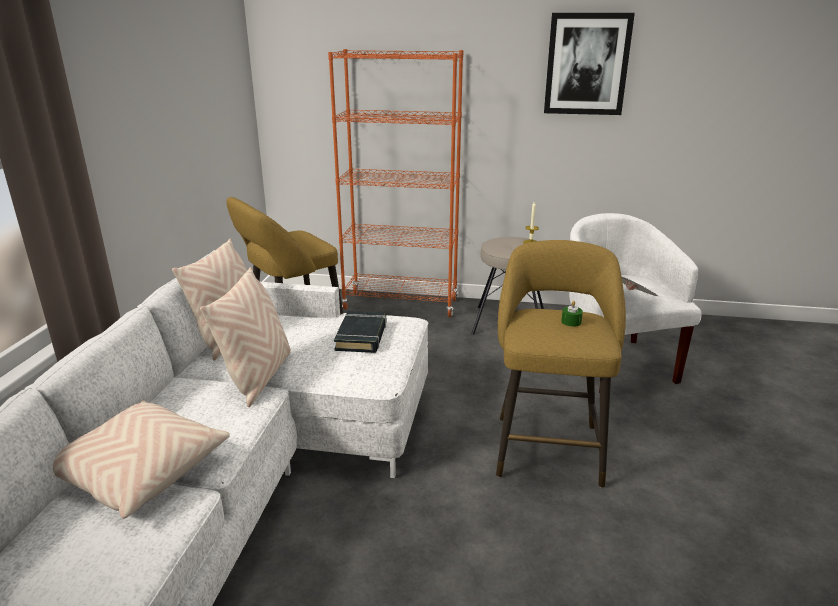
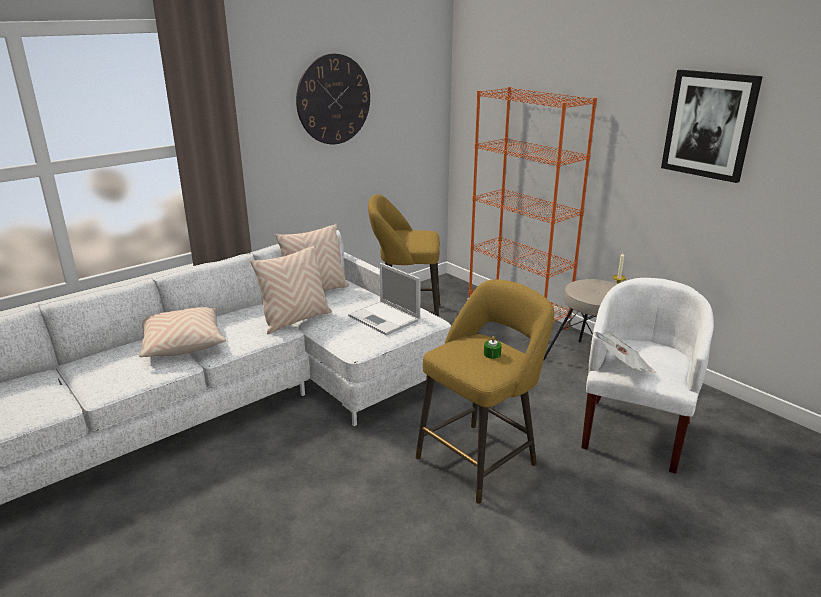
camera: 40 degrees right, 0 degrees up
(158, 72) = (333, 99): none -> wall clock
(362, 336) = (385, 318): black book -> laptop

